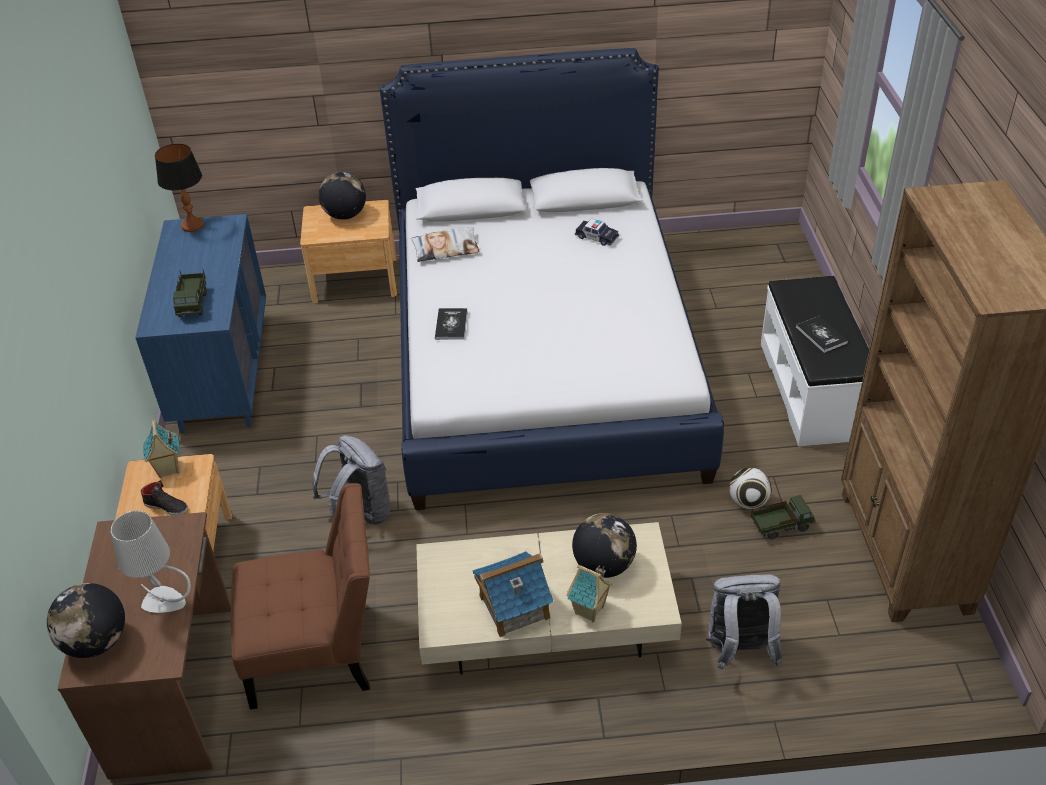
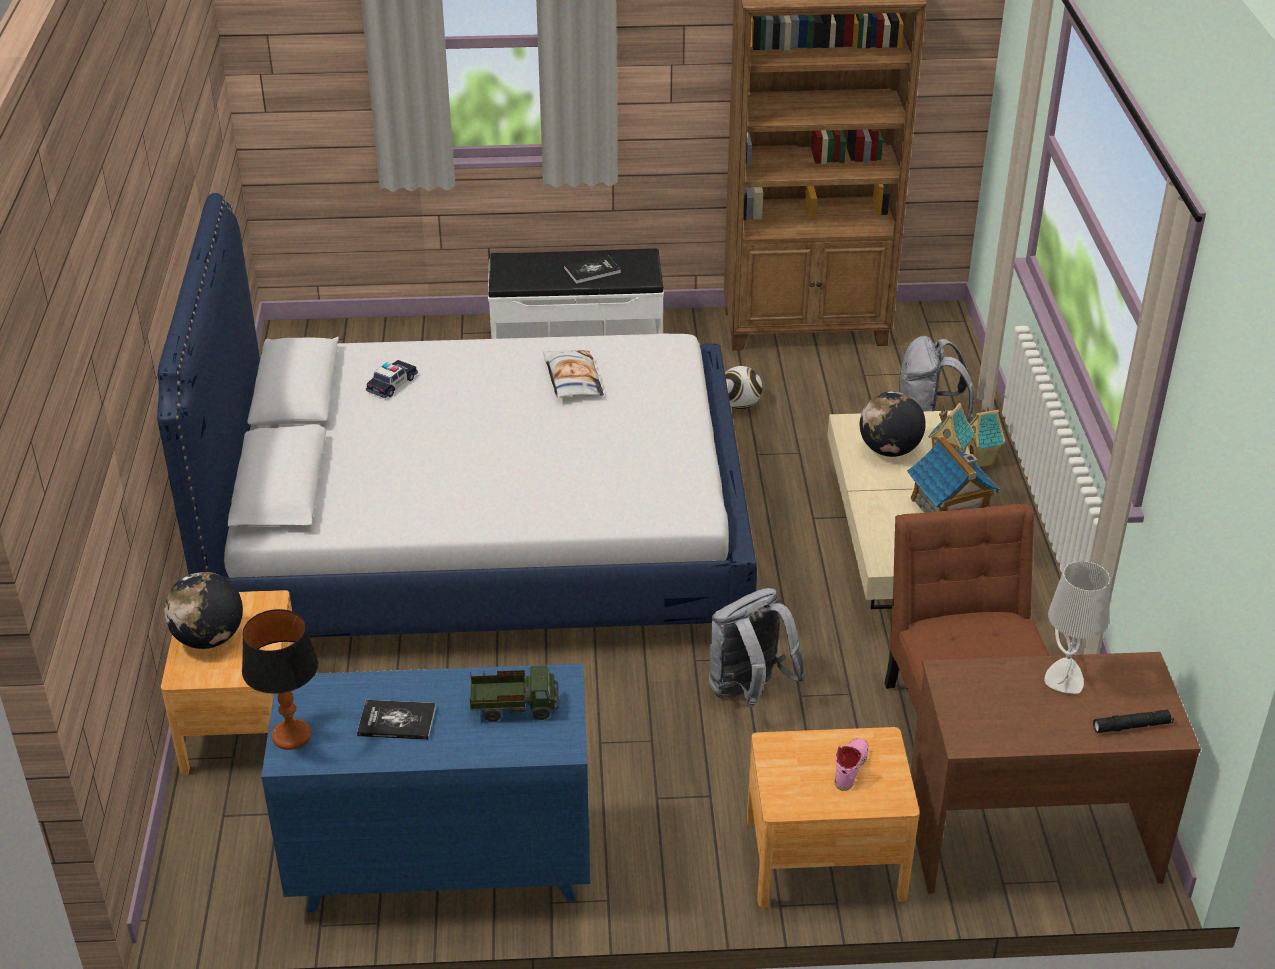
camera: 90 degrees left, 5 degrees down
(96, 642) = (1132, 726): globe -> black flashlight
(166, 506) = (850, 766): black shoe -> pink shoe
(168, 469) = (782, 775): toy house -> toy house (981, 461)
(446, 249) = (379, 507): pillow -> pillow (572, 379)
(451, 325) = (554, 499): book -> book (397, 721)
(781, 526) = (773, 389): toy truck -> none

